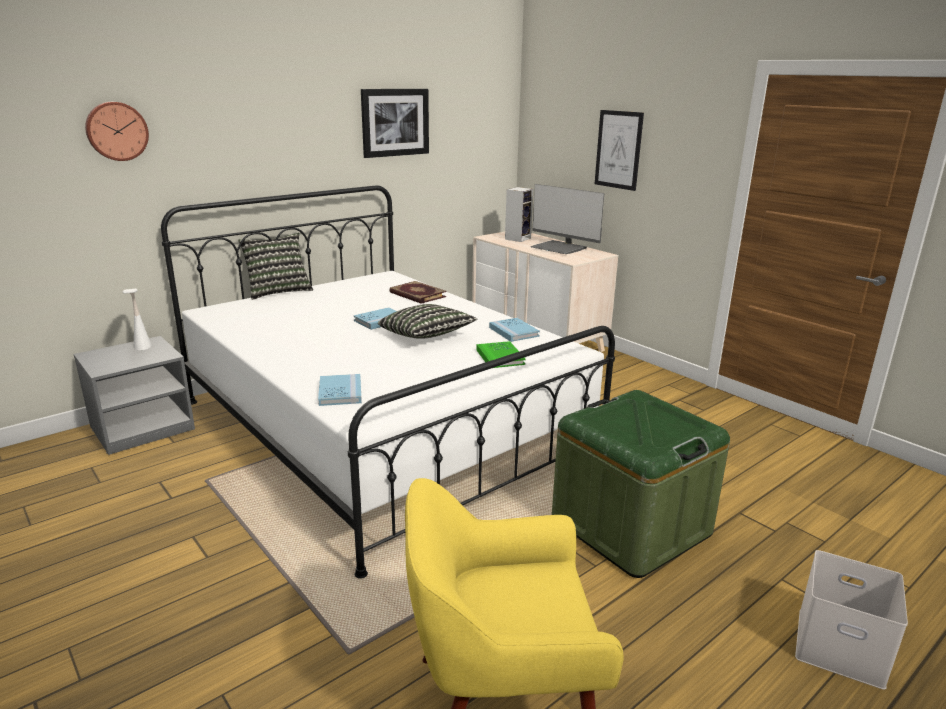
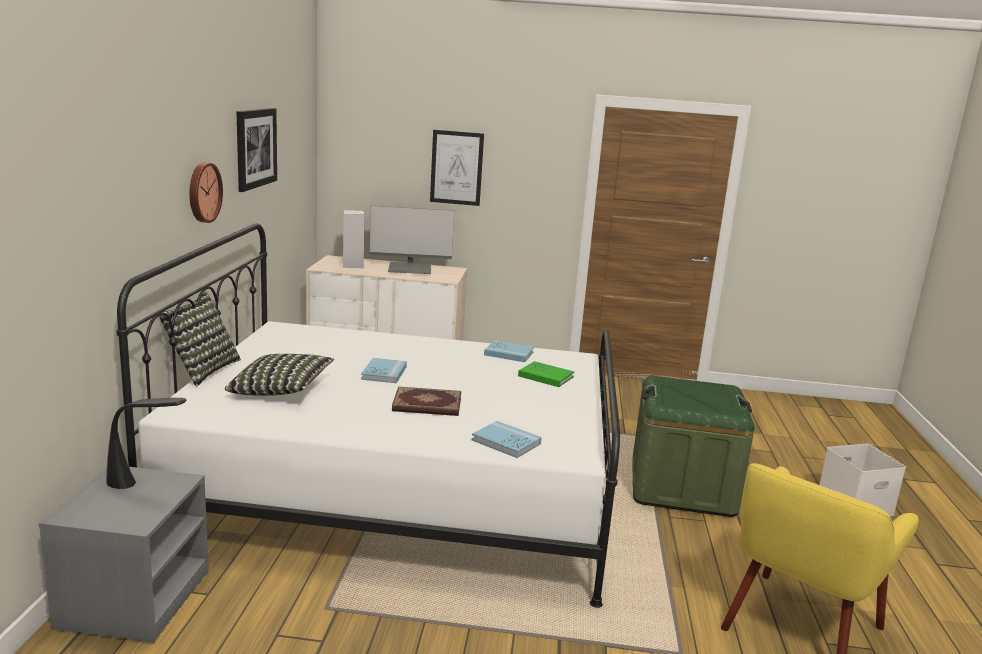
camera: 45 degrees left, 5 degrees down
(116, 131) = (70, 184): wall clock -> wall clock (203, 192)
(142, 355) = (148, 491): white table lamp -> black table lamp
(417, 295) = (357, 340): book -> book (427, 405)
(426, 336) = (456, 376): pillow -> pillow (281, 391)

